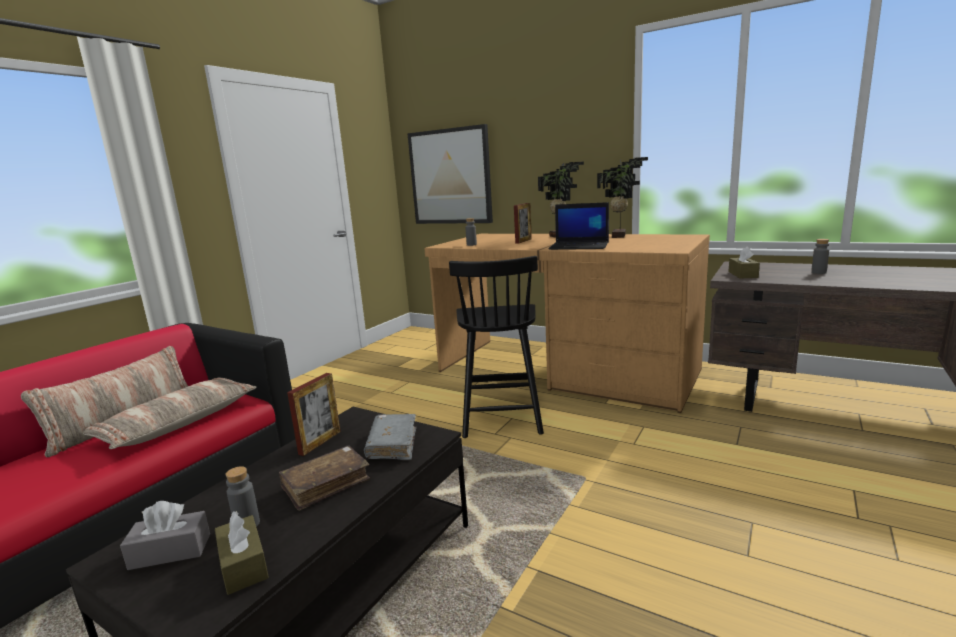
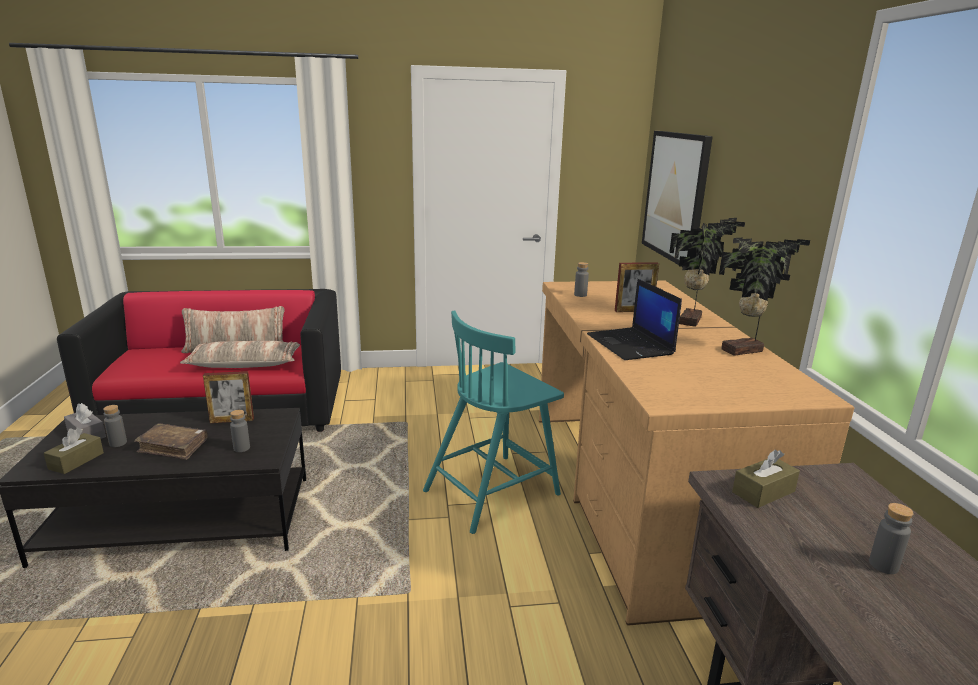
camera: 50 degrees right, 5 degrees up
(393, 444) = (241, 448): grey book -> grey bottle
(501, 412) = (493, 491): black chair -> turquoise chair

